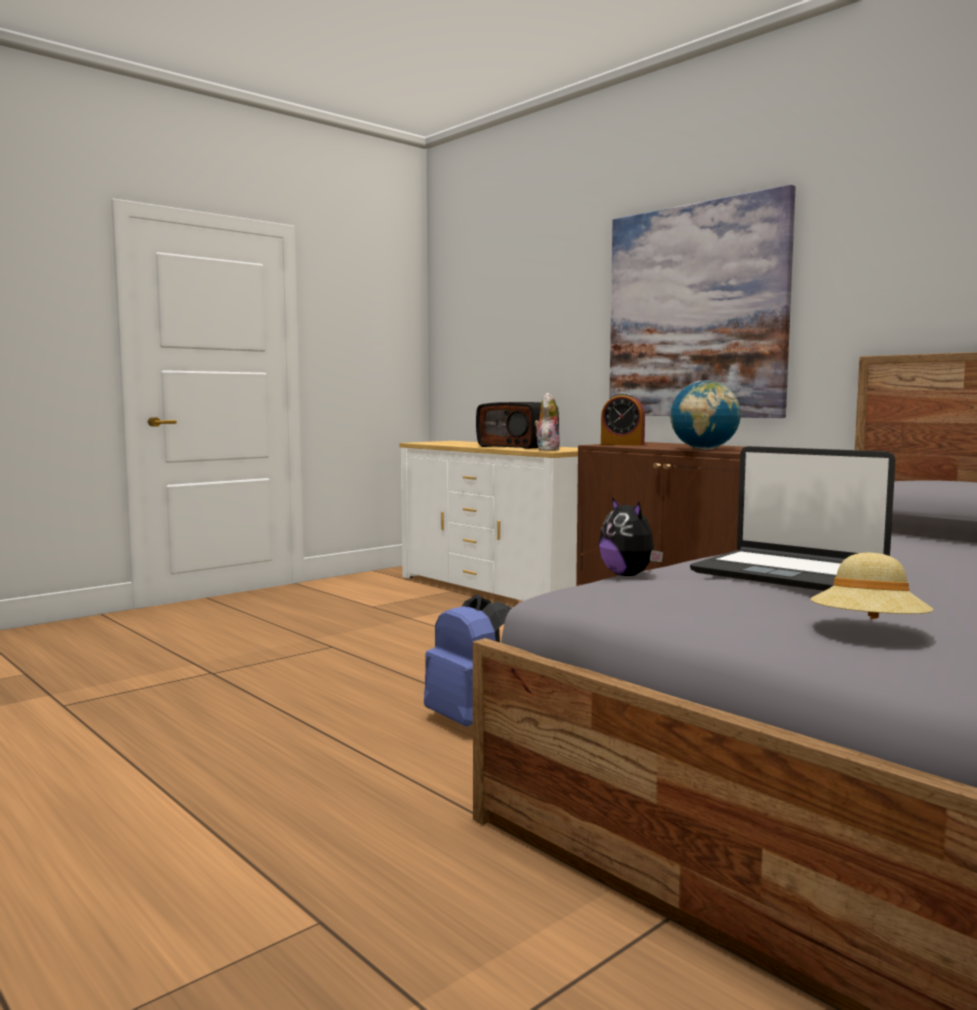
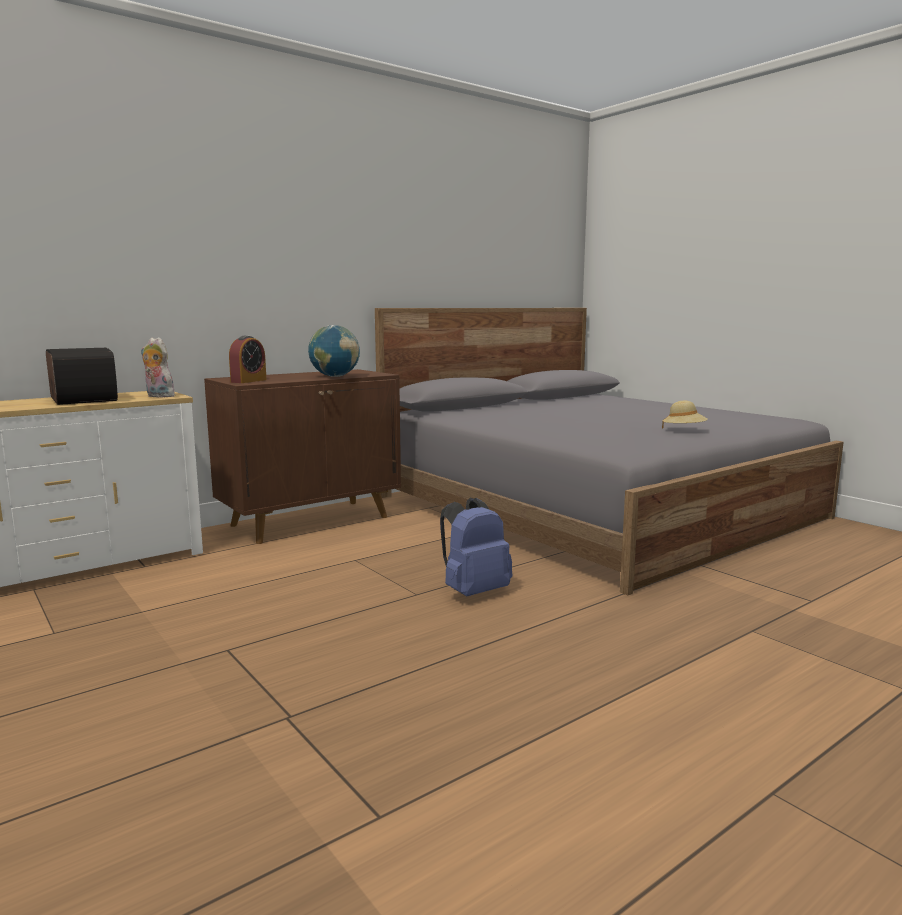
camera: 85 degrees left, 5 degrees up
(518, 446) = (81, 399): radio -> radio turned 75 degrees counterclockwise
(628, 575) = (577, 444): plush toy -> none
(695, 311) = (243, 264): picture -> none
(789, 573) = (600, 424): laptop -> none

